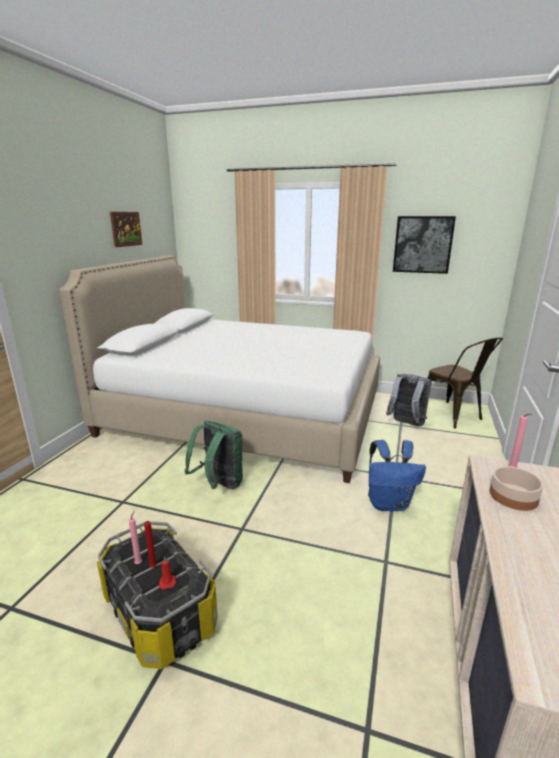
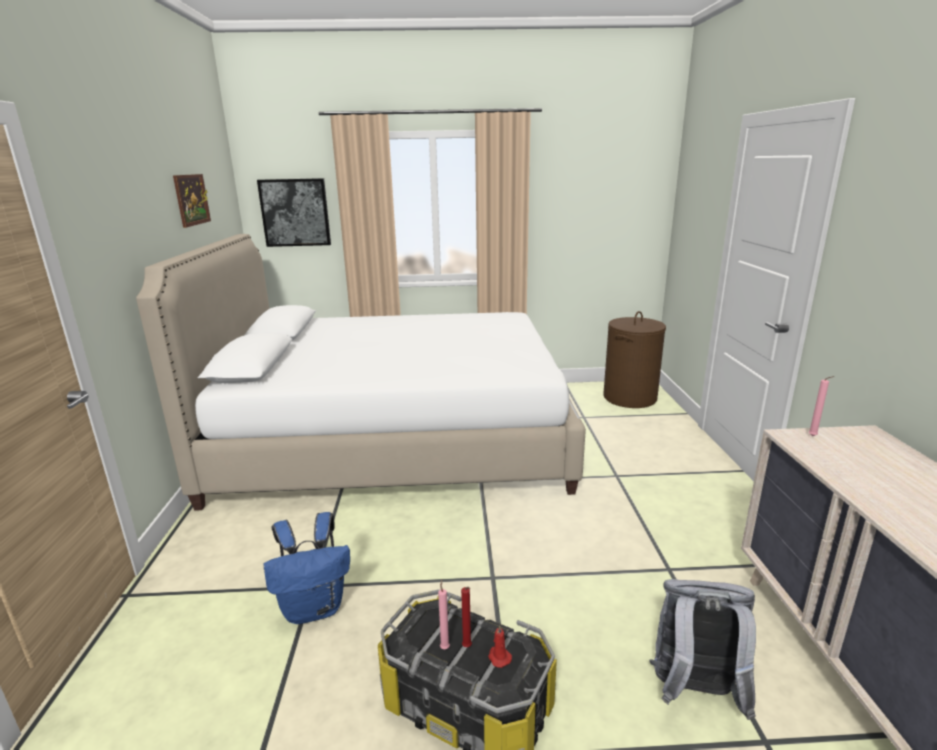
camera: 20 degrees left, 0 degrees up
(219, 484) = (426, 532): green backpack -> none
(389, 503) = (630, 507): blue backpack -> blue backpack (315, 608)
(406, 424) = (589, 415): grey backpack -> grey backpack (694, 692)
(422, 244) = (574, 203): picture -> picture (295, 212)
(453, 416) = (630, 398): brown chair -> brown laundry basket
(513, 496) = (838, 461): bowl -> none

